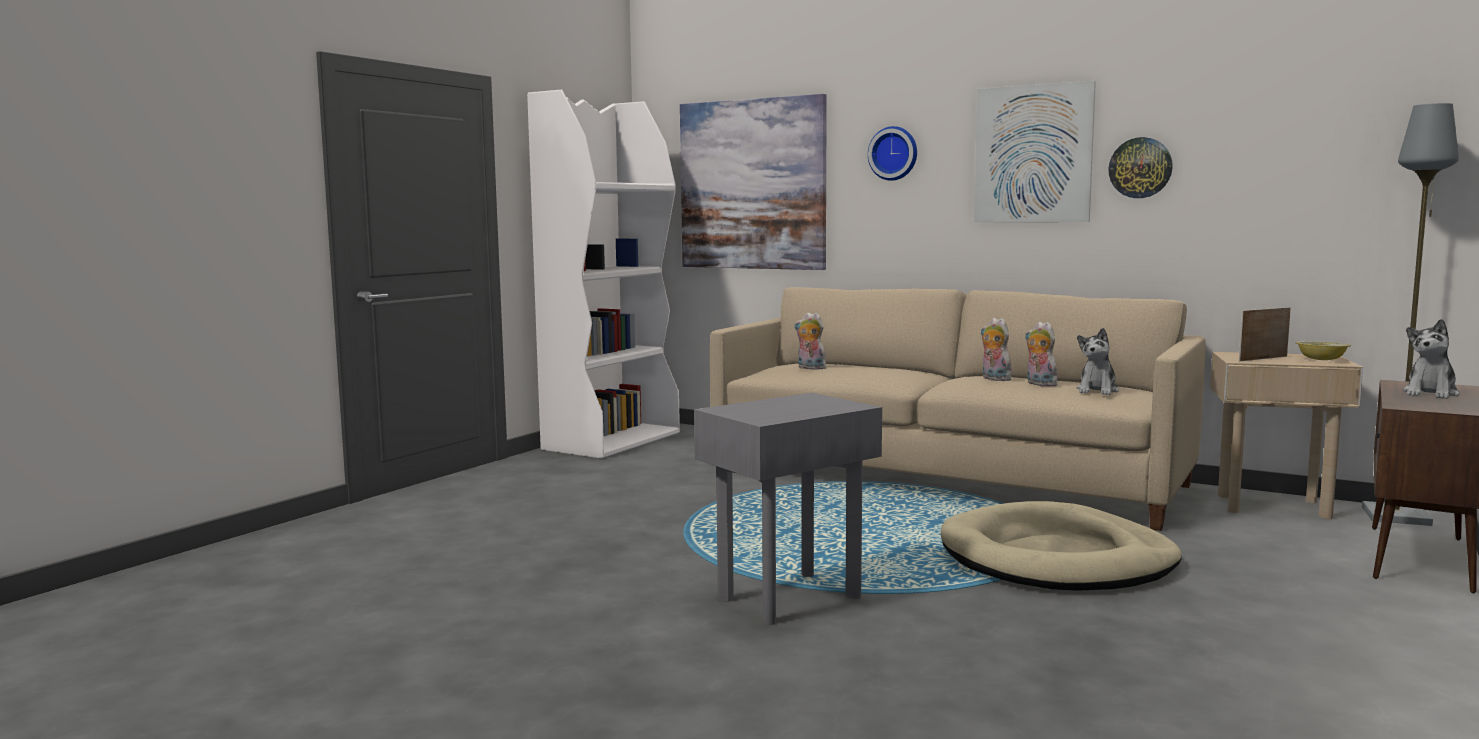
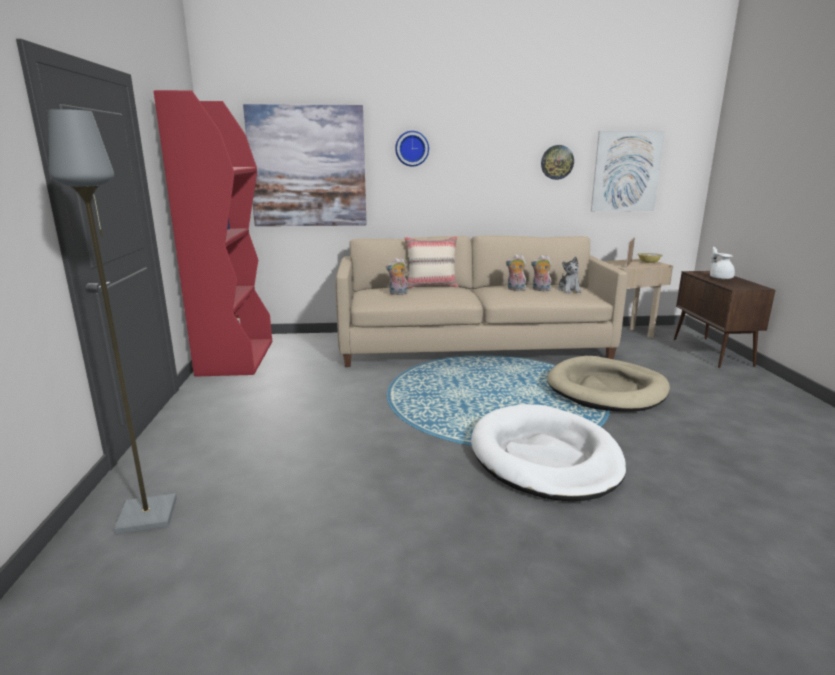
camera: 35 degrees left, 10 degrees up
(612, 441) = (236, 357): white bookcase -> red bookcase
(788, 597) = (545, 457): grey side table -> white dog bed
(883, 366) = (431, 286): none -> beige pillow
(1033, 154) = (499, 152): picture -> picture (626, 171)
(1396, 516) = (669, 330): grey floor lamp -> grey floor lamp (148, 514)
(1430, 393) = (720, 278): plush toy -> white teapot

